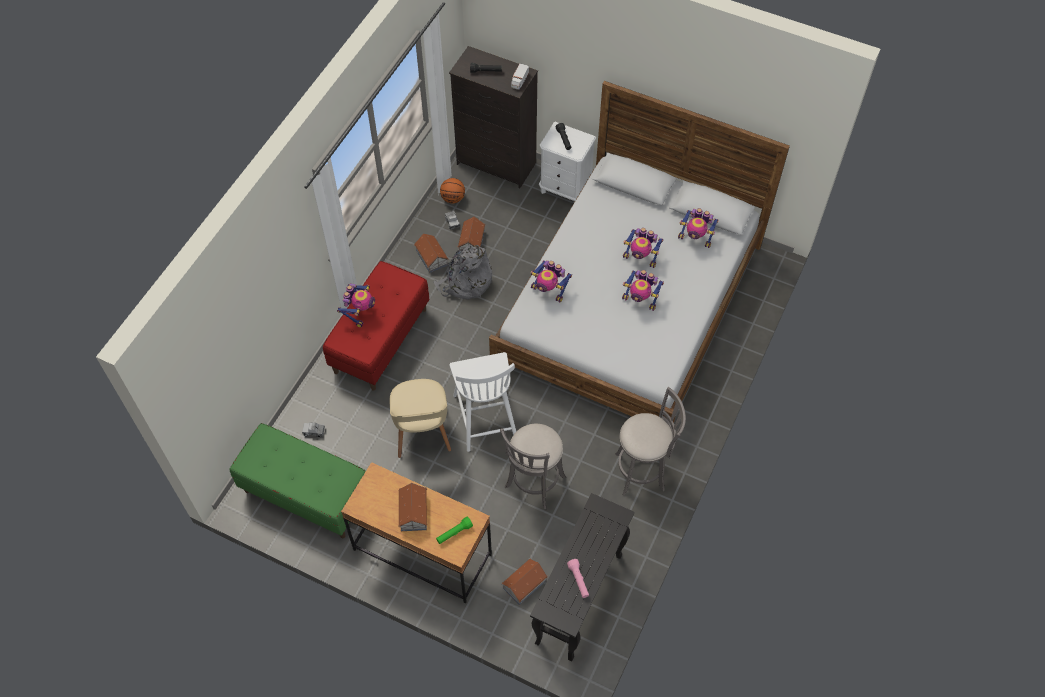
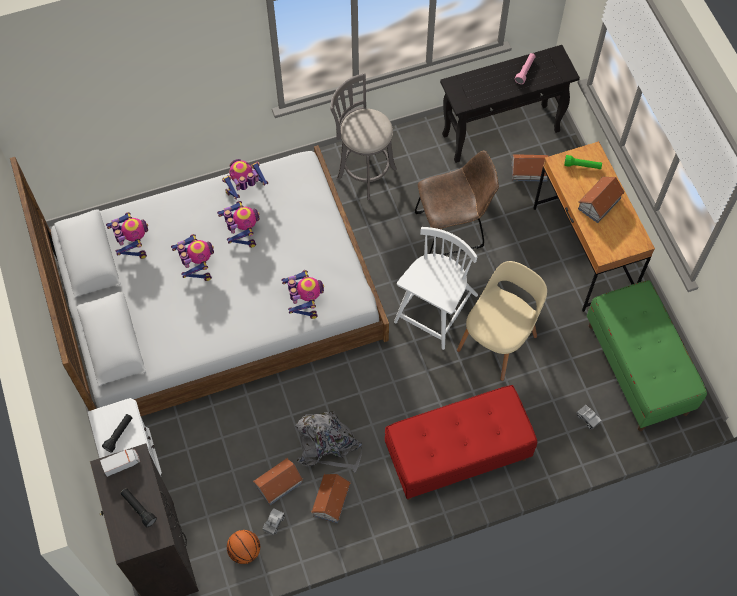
camera: 135 degrees left, 5 degrees up
(360, 312) = (475, 443): toy robot -> toy robot (245, 190)
(533, 485) = (453, 229): grey stool -> brown chair

